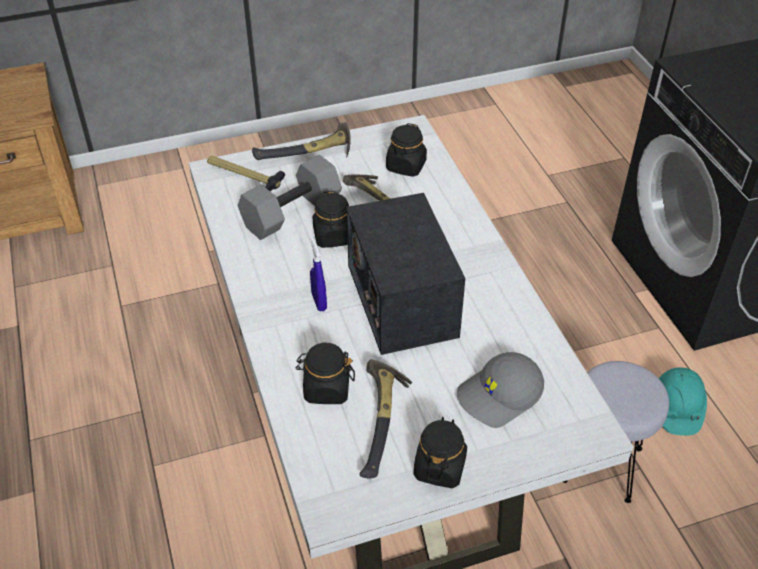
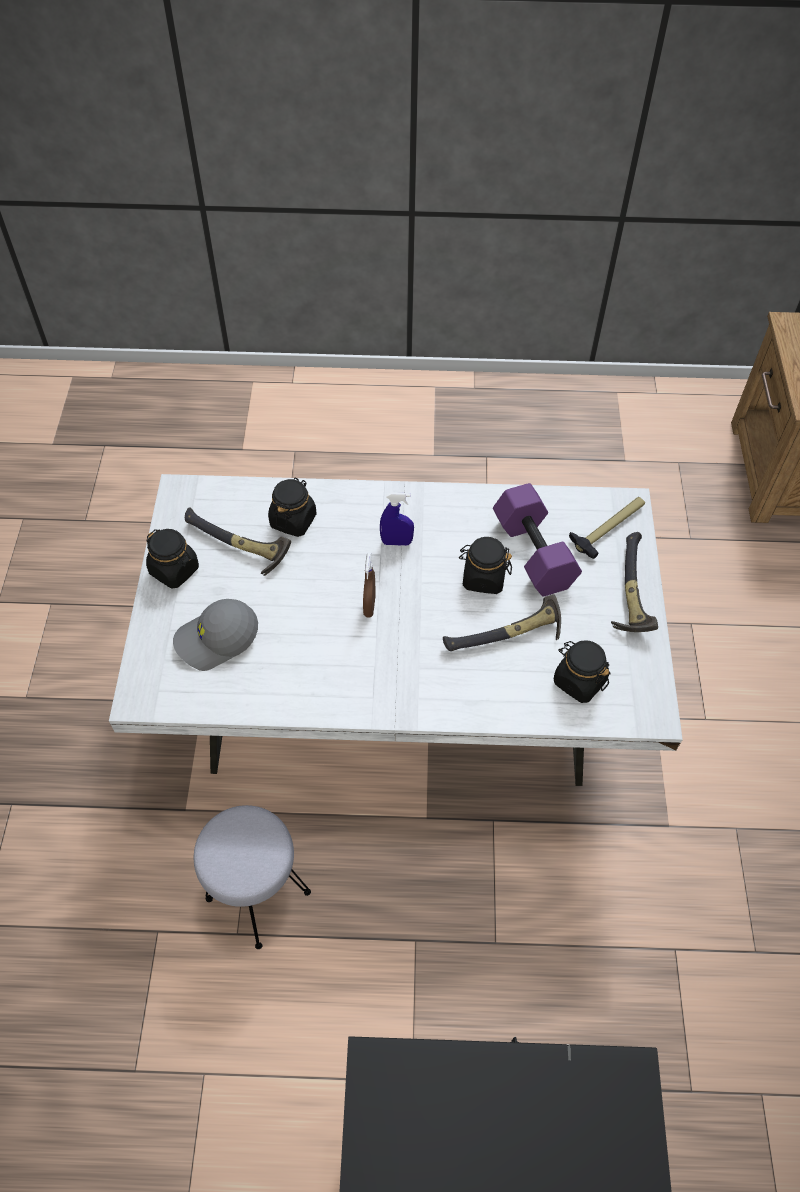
camera: 110 degrees right, 10 degrees up
(291, 214) = (531, 553): grey dumbbell -> purple dumbbell
(401, 300) = (369, 606): radio -> brown spray bottle
(499, 396) = (217, 640): grey cap -> grey cap turned 105 degrees counterclockwise
(676, 408) = (288, 1023): turquoise hard hat -> none

